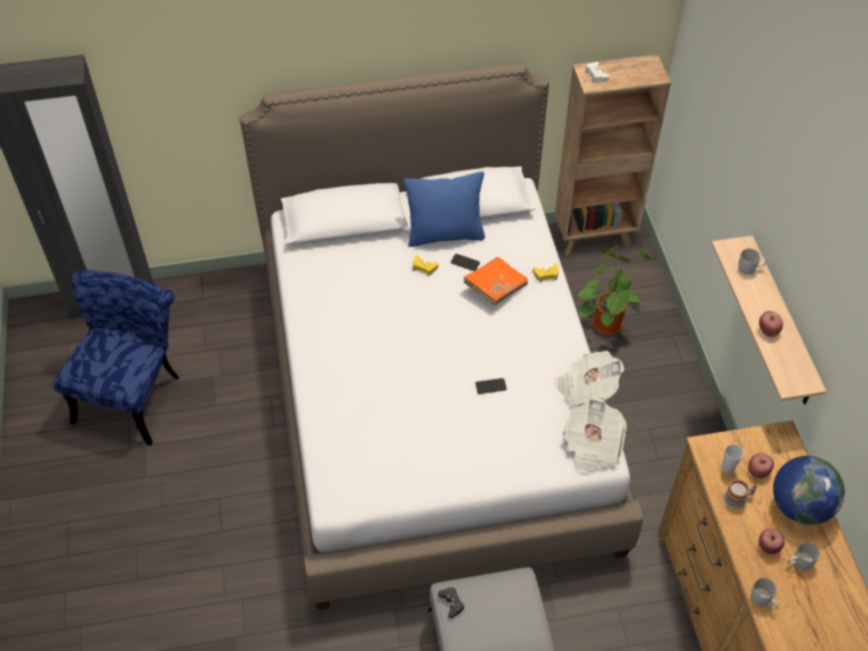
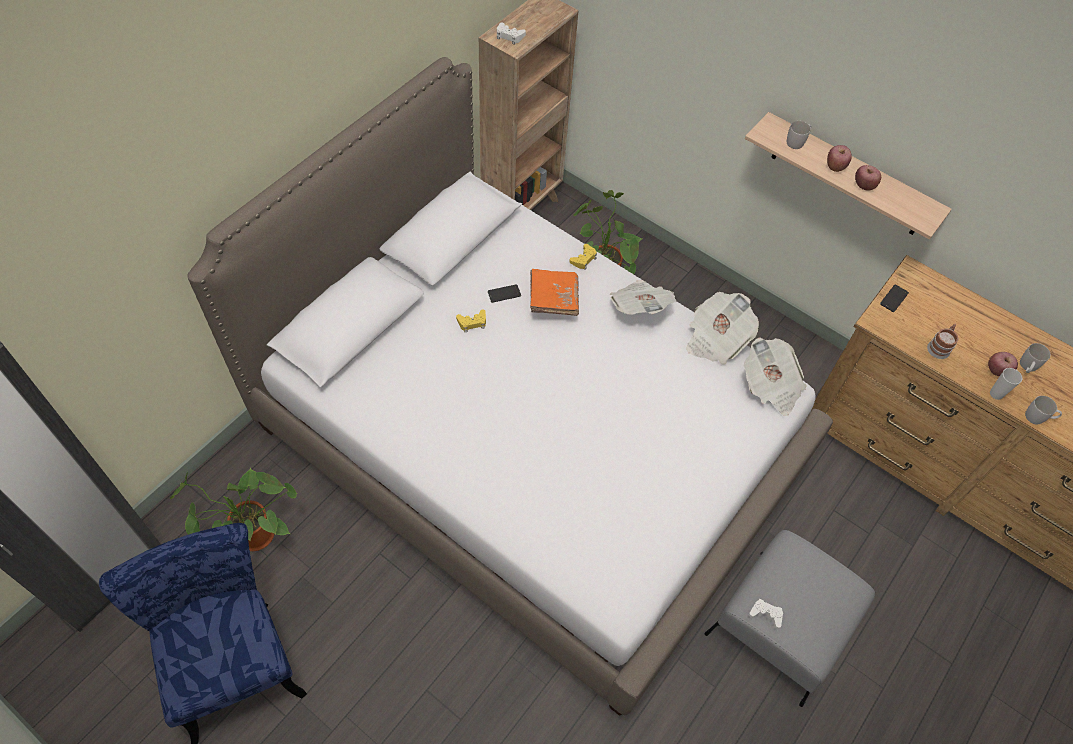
camera: 45 degrees left, 5 degrees up
(206, 333) = (251, 537): none -> potted plant
(445, 234) = (459, 279): blue pillow -> none
(451, 603) = (765, 614): black game controller -> white game controller
(491, 386) = (641, 393): phone -> phone (894, 298)
(552, 331) = (639, 307): none -> newspaper
(727, 468) = (908, 327): cup -> cup (996, 394)
(758, 471) = (929, 314): apple -> apple (835, 166)
(799, 506) = (981, 321): globe -> none

